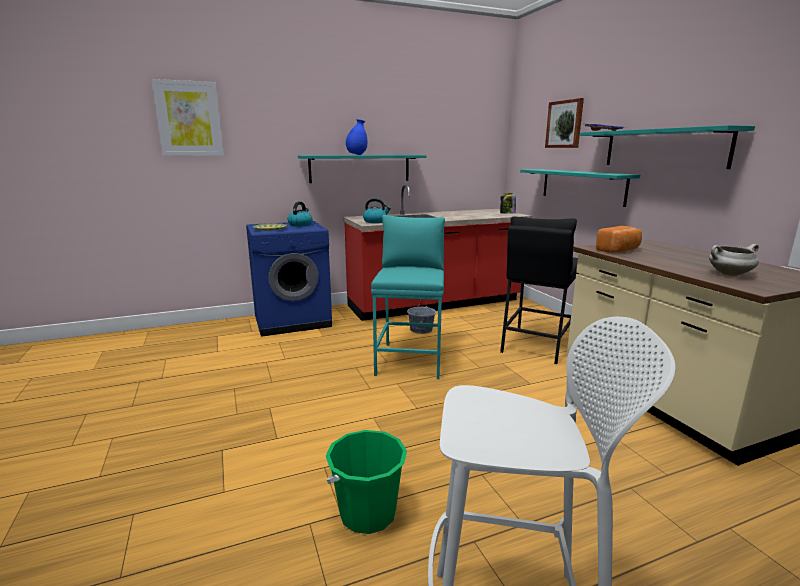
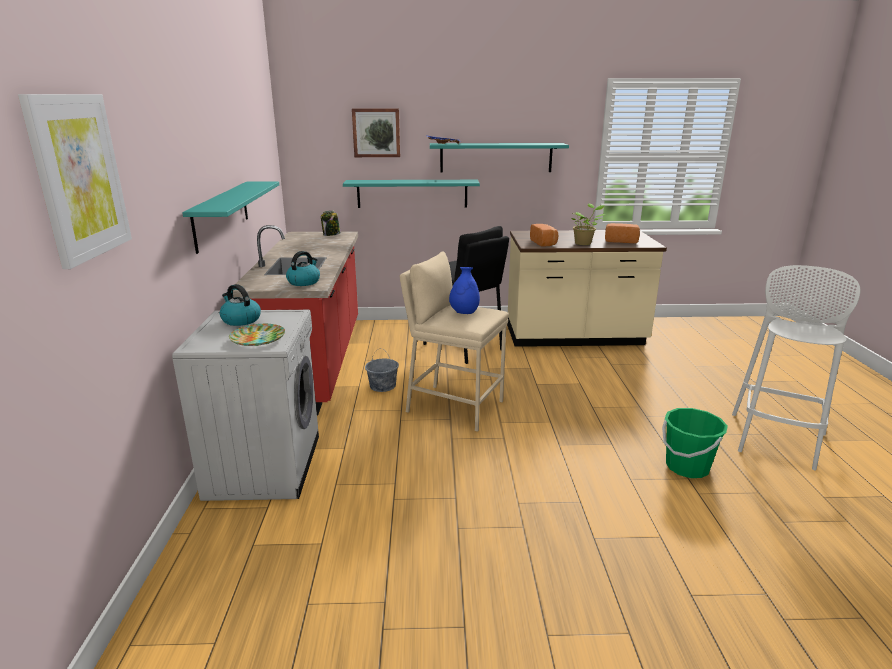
camera: 70 degrees left, 5 degrees up
(293, 322) = (267, 466): blue washing machine -> white washing machine
(357, 155) = (236, 195): blue vase -> blue vase (464, 313)
(410, 360) = (454, 406): turquoise stool -> beige stool
(662, 262) = (584, 243): none -> potted plant
(729, 274) = (620, 241): white cooking pot -> bread

